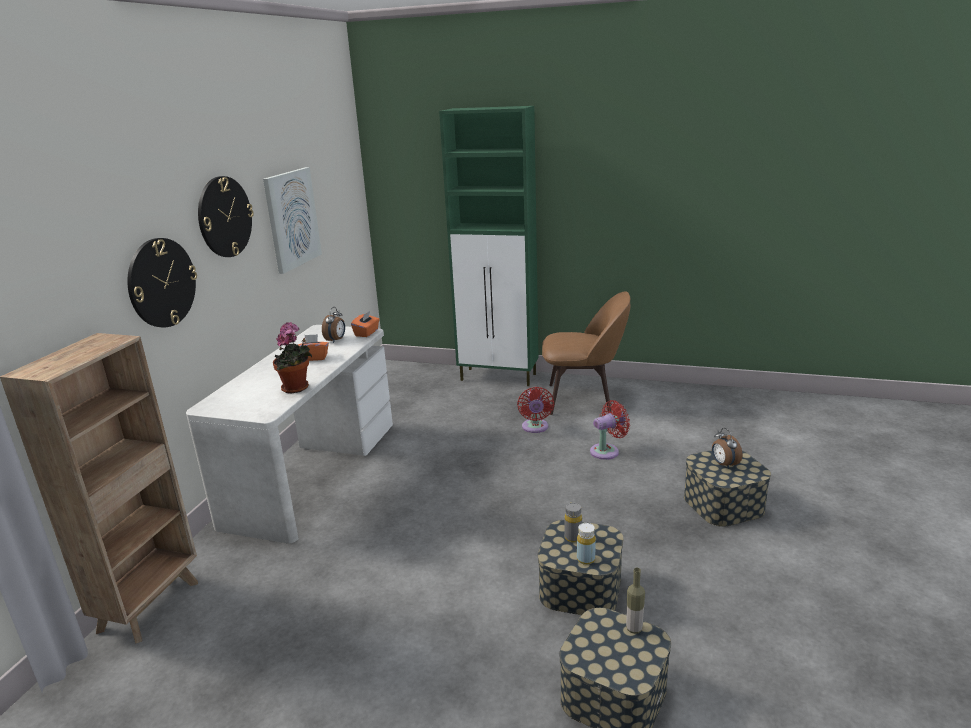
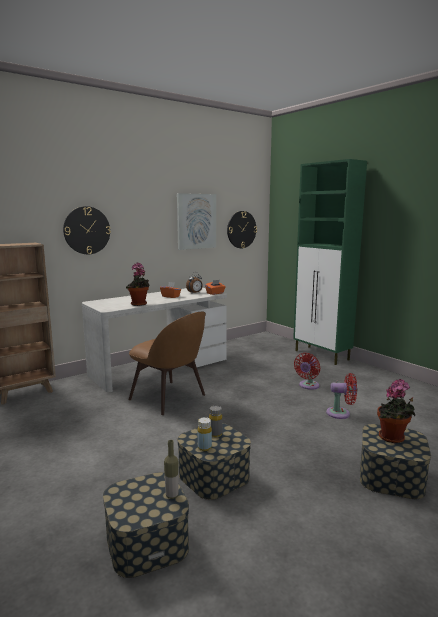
camera: 35 degrees right, 10 degrees down
(224, 217) = (141, 207): wall clock -> wall clock (241, 229)
(583, 399) = (364, 381): brown chair -> brown chair (169, 398)
(724, 464) = (393, 438): alarm clock -> potted plant

